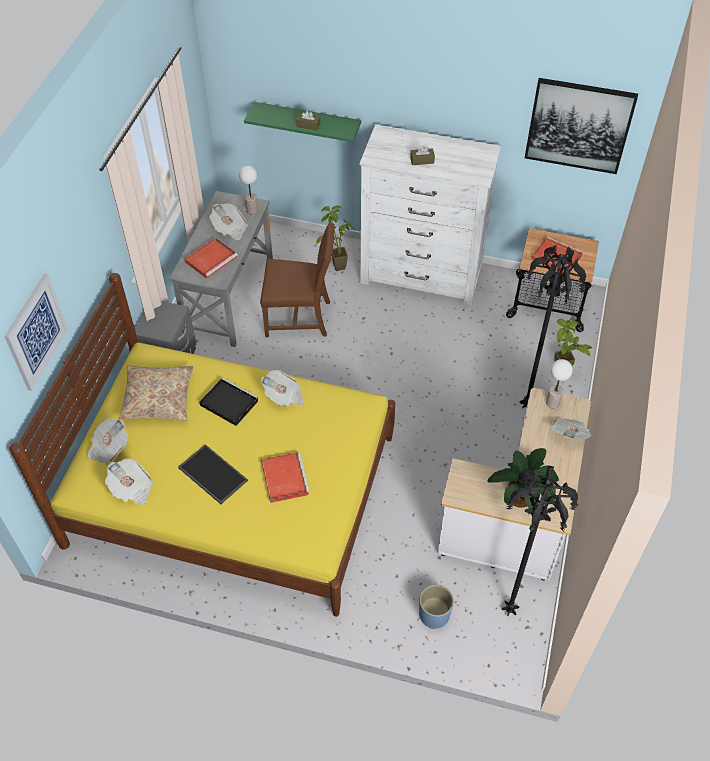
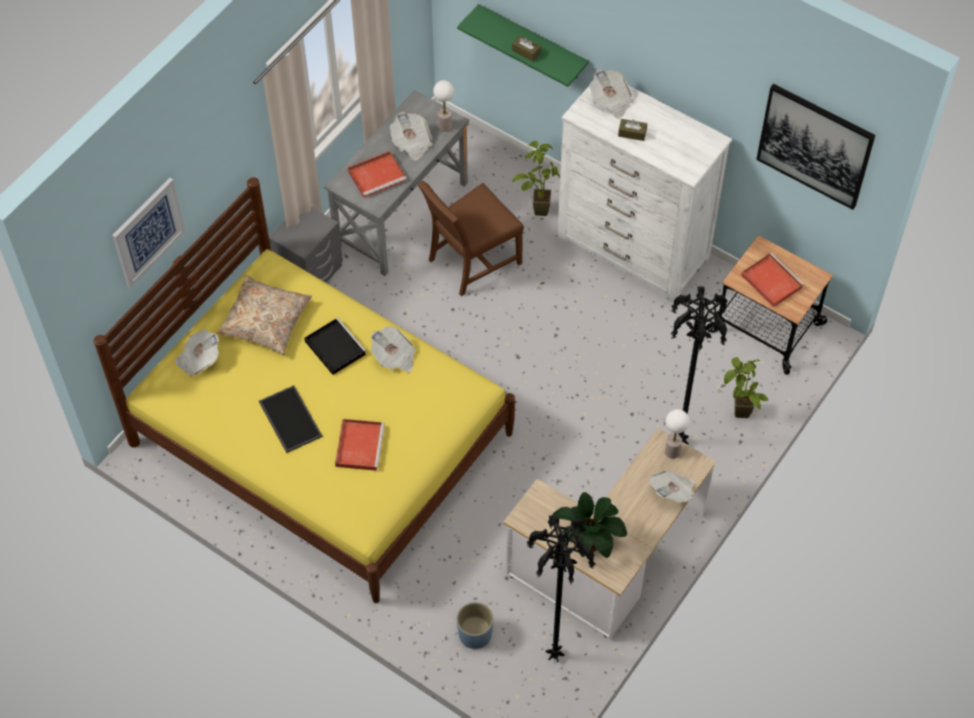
camera: 20 degrees right, 5 degrees up
(132, 488) = (206, 409): newspaper -> newspaper (611, 101)
(300, 317) = (471, 261): brown chair -> brown chair turned 120 degrees clockwise

